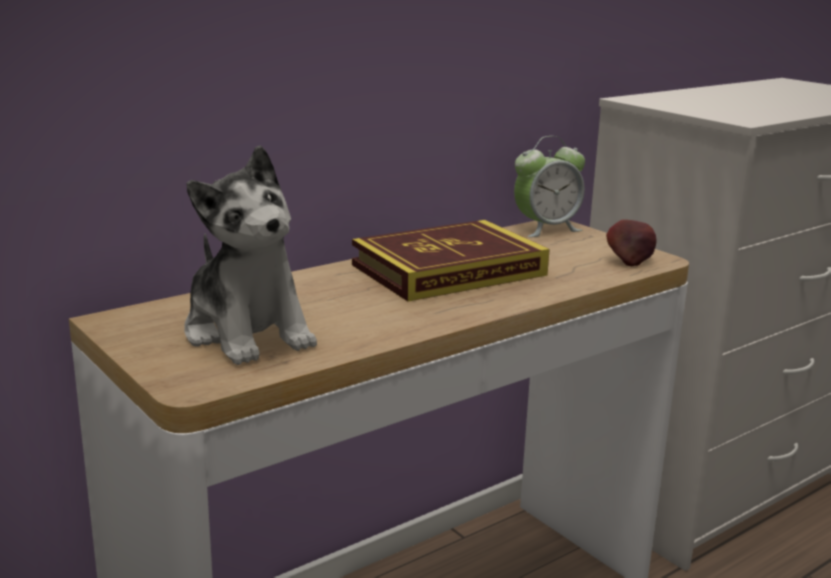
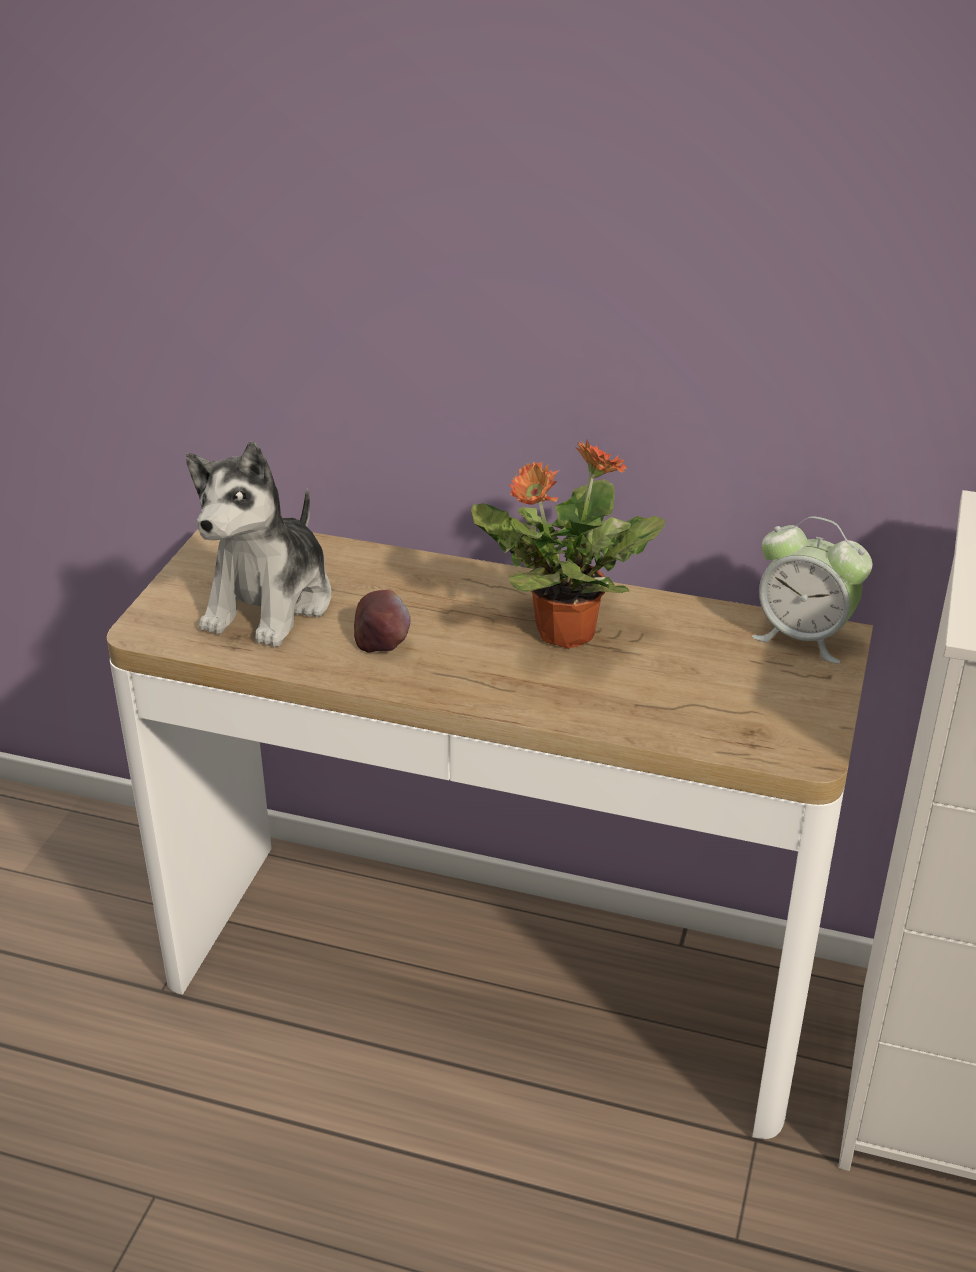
camera: 55 degrees right, 15 degrees up
(448, 270) = (563, 632): book -> potted plant
(629, 261) = (769, 735): apple -> apple (382, 643)

